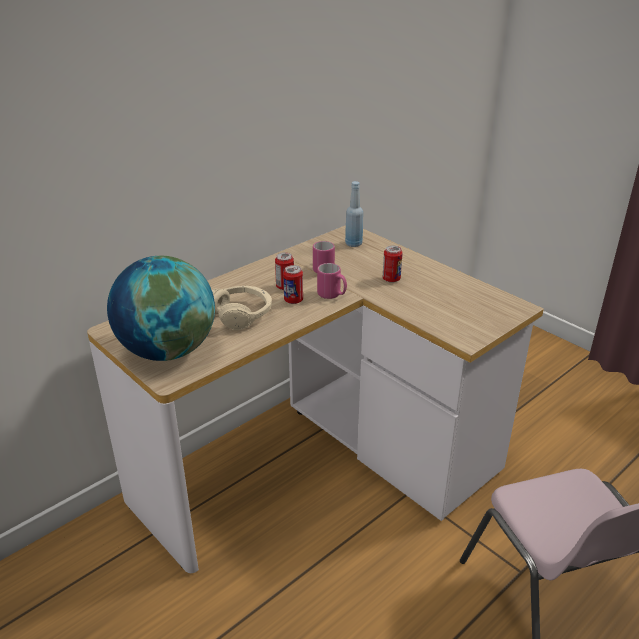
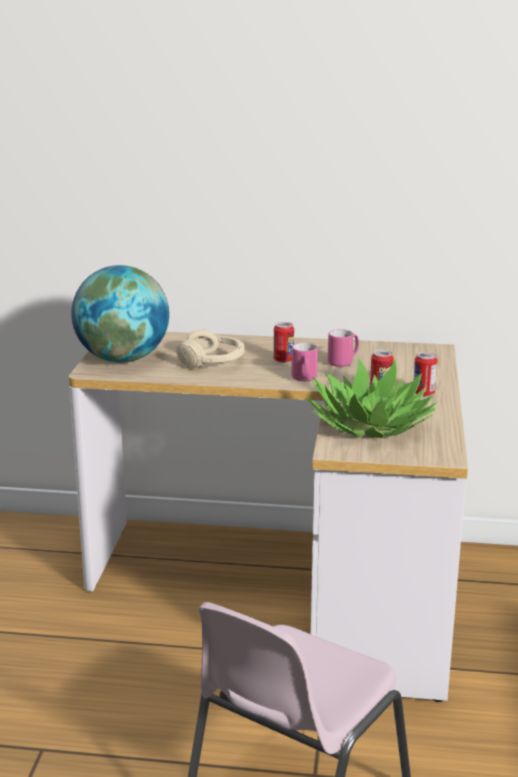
camera: 50 degrees right, 10 degrees down
(293, 300) = (268, 370): can -> can (423, 393)
(353, 244) = (414, 358): blue bottle -> none
(442, 308) = (370, 425): none -> potted plant

